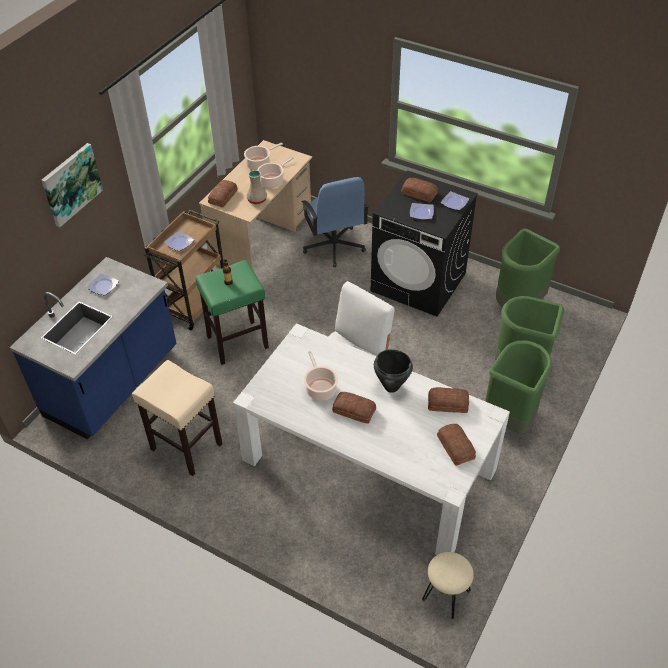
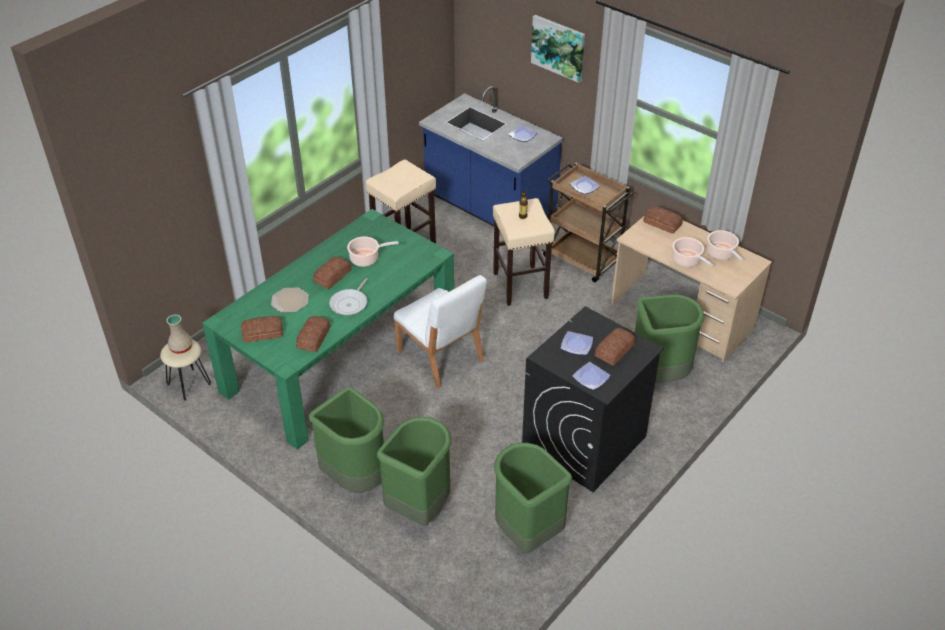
camera: 100 degrees right, 5 degrees down
(238, 342) = (521, 286): green stool -> beige stool
(256, 200) = (654, 246): beige vase -> beige vase (181, 347)
(334, 246) = (659, 375): blue office chair -> green trash can
(368, 465) = (340, 356): white dining table -> green dining table
(391, 386) = (350, 303): black cooking pot -> frying pan
(402, 437) = (289, 300): none -> plate

